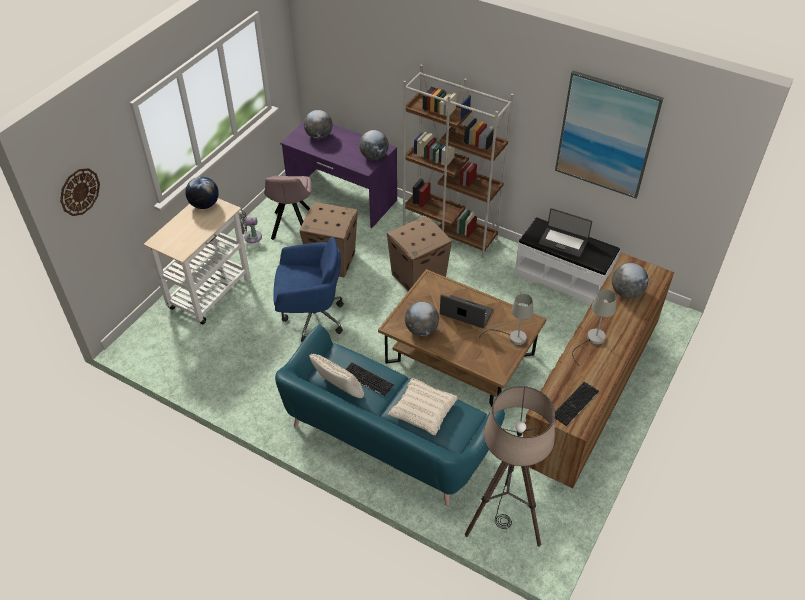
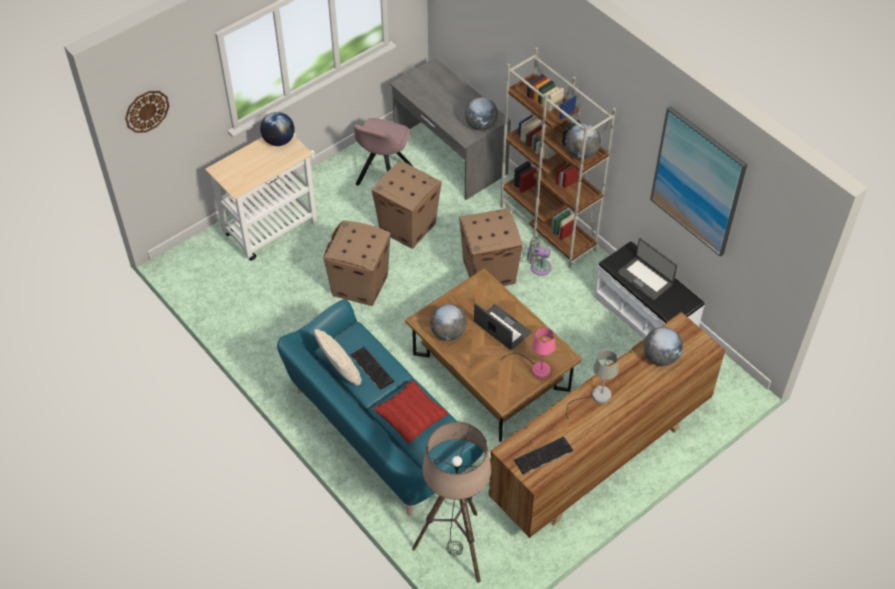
camera: 20 degrees right, 5 degrees up
(250, 237) = (335, 176): grey fan -> grey fan (538, 267)
(311, 319) = (359, 286): blue office chair -> cardboard box
(319, 136) = (433, 85): globe -> globe (581, 153)
(341, 198) = (449, 155): purple desk -> grey desk
(423, 410) = (411, 415): beige pillow -> red pillow
(512, 337) = (536, 368): grey table lamp -> pink table lamp

